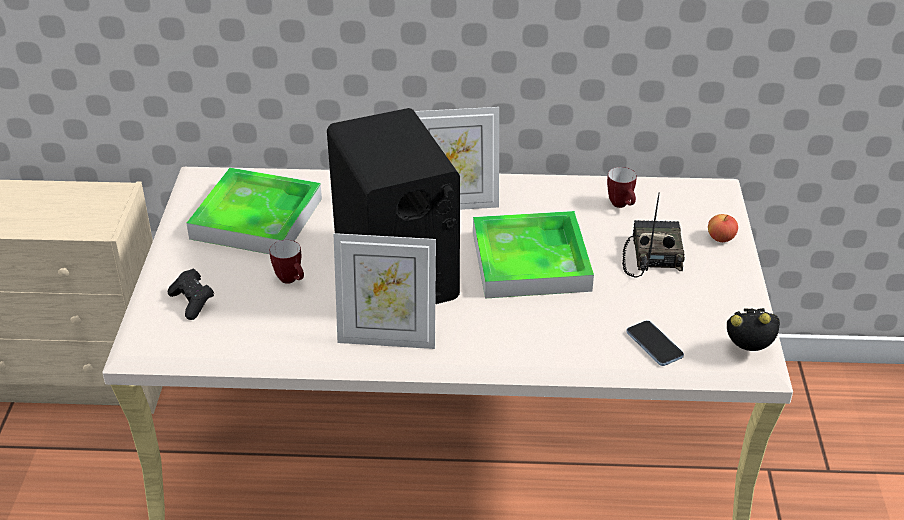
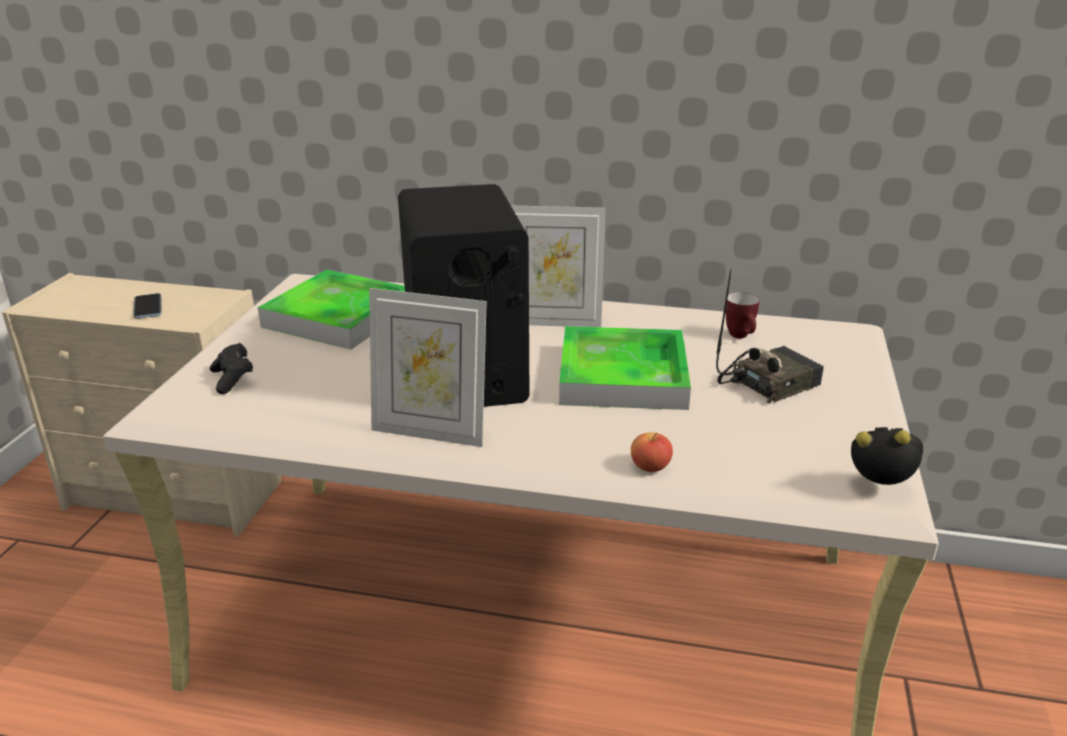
camera: 10 degrees right, 10 degrees down
(291, 280) = (348, 370): mug -> none
(651, 255) = (768, 383): radio -> radio turned 45 degrees clockwise
(654, 345) = (755, 469): phone -> phone (148, 308)
(721, 238) = (855, 374): apple -> apple (650, 467)

